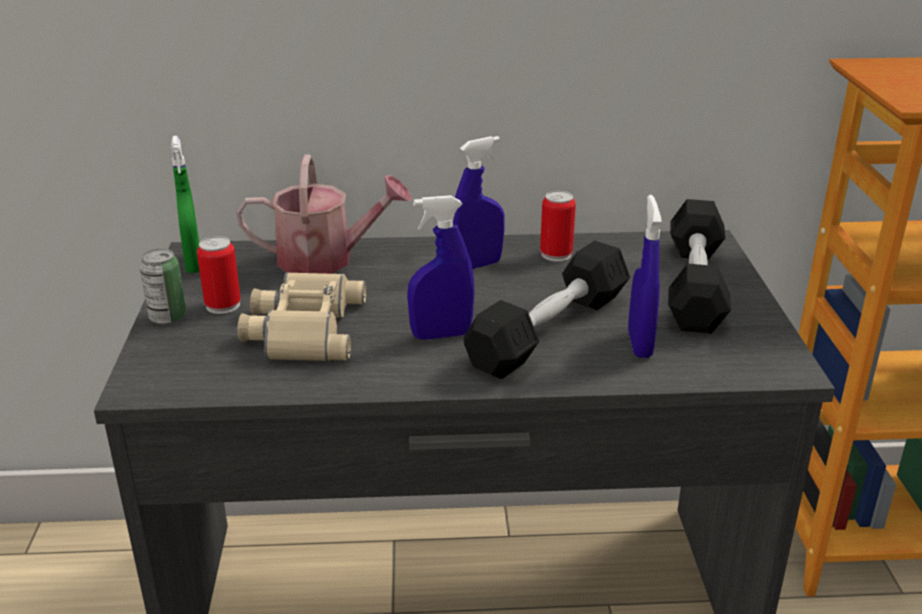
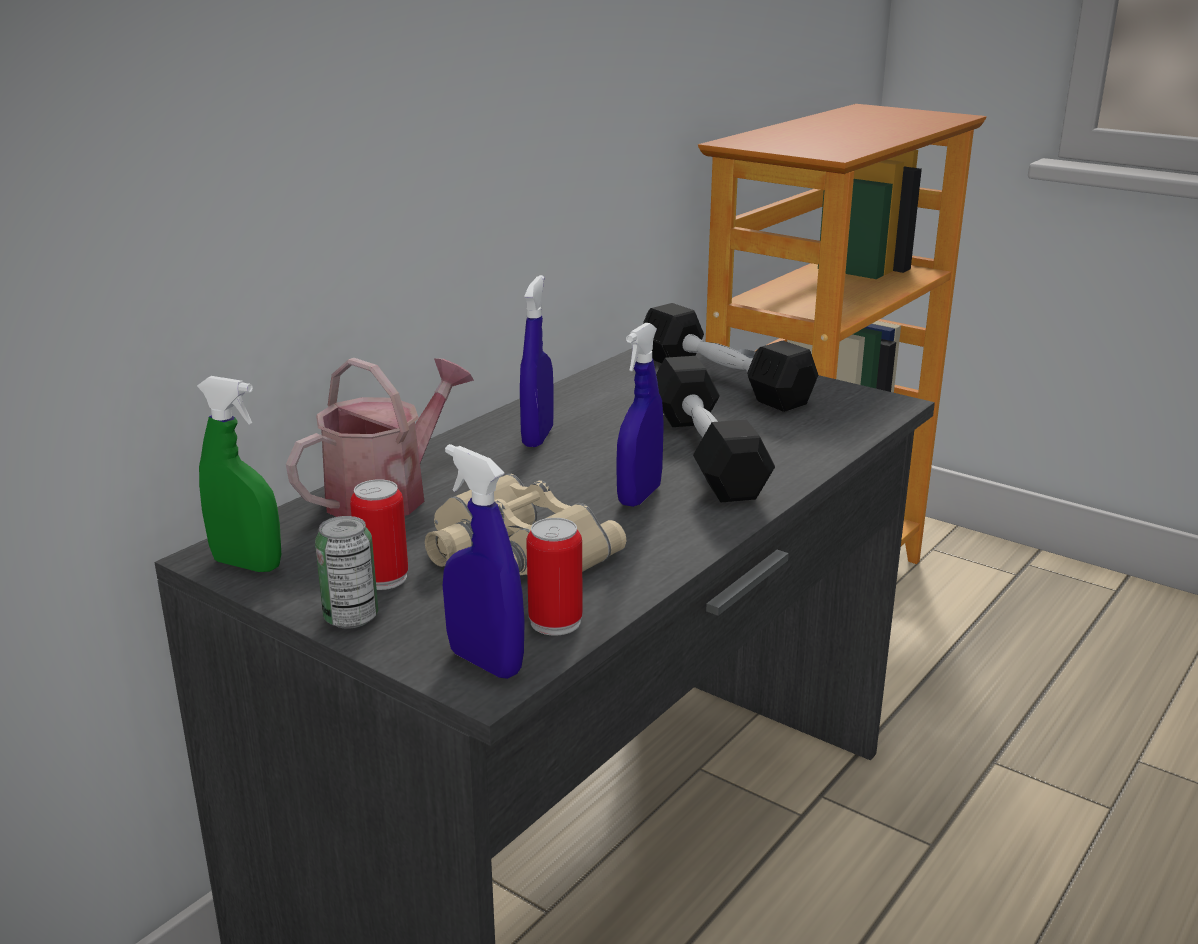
camera: 50 degrees left, 5 degrees down
(556, 254) = (579, 402): can -> can (555, 621)
(639, 344) = (782, 432): blue spray bottle -> blue spray bottle (485, 662)

